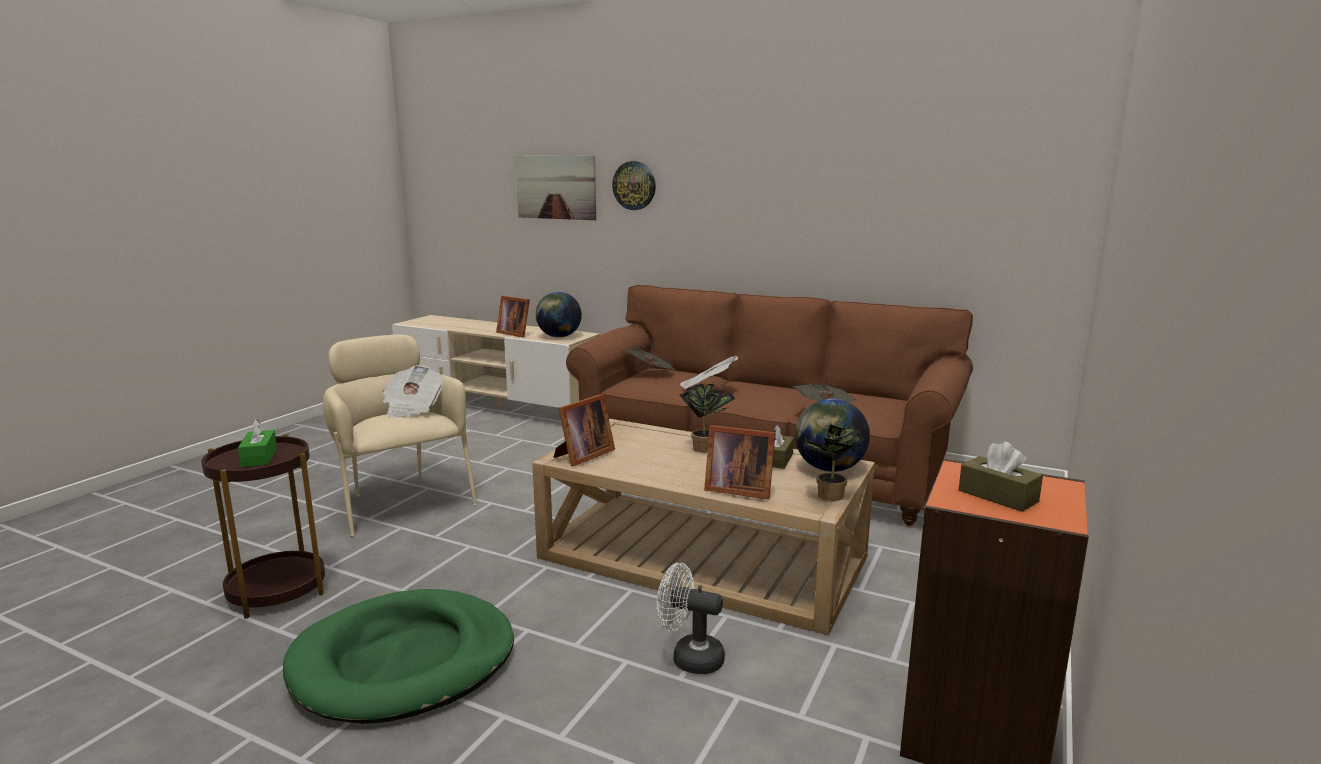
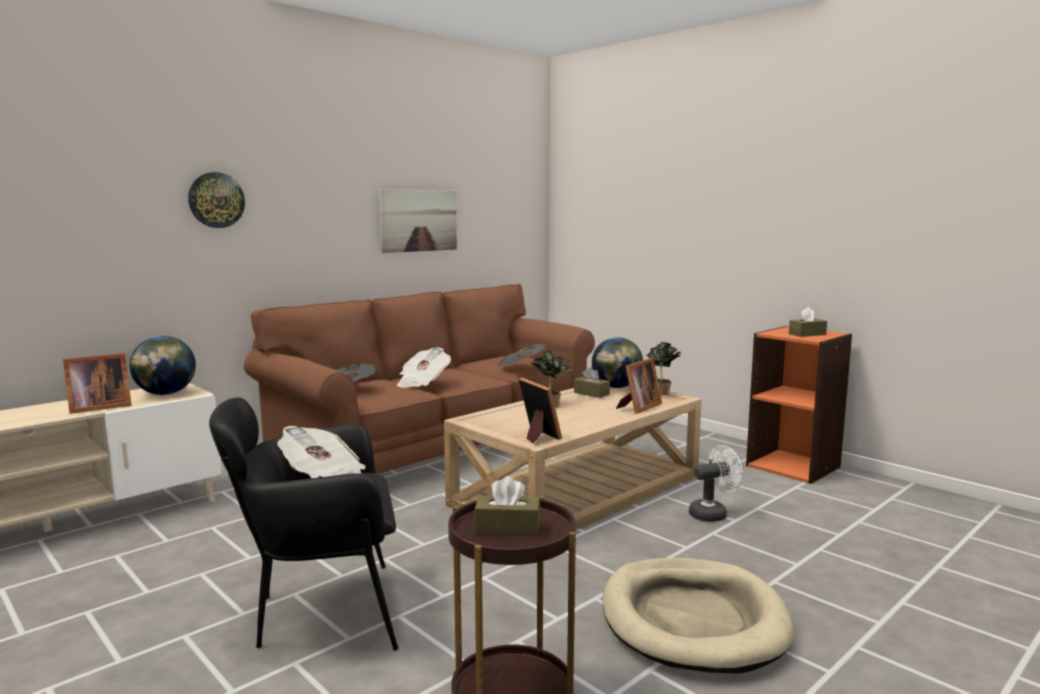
camera: 70 degrees left, 5 degrees down
(259, 457) = (507, 528): green tissue box -> brown tissue box
(401, 502) = (319, 614): beige armchair -> black armchair
(404, 661) = (693, 620): green dog bed -> beige dog bed
(556, 187) = (95, 203): picture -> picture (419, 220)
(689, 657) = (713, 514): white fan -> white fan turned 150 degrees counterclockwise

